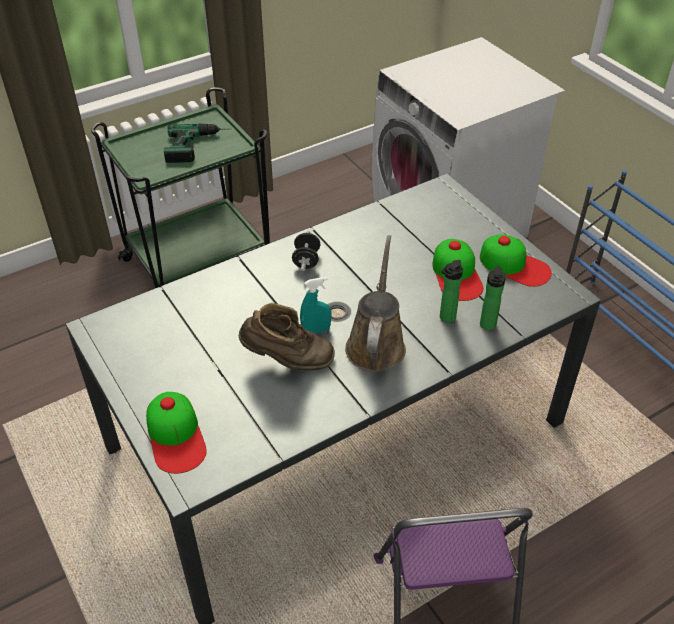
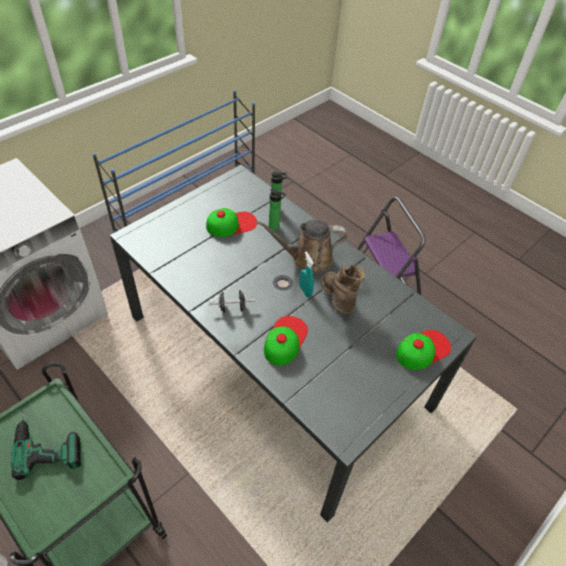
camera: 105 degrees left, 5 degrees up
(515, 265) = (216, 198): cap -> cap (285, 340)

